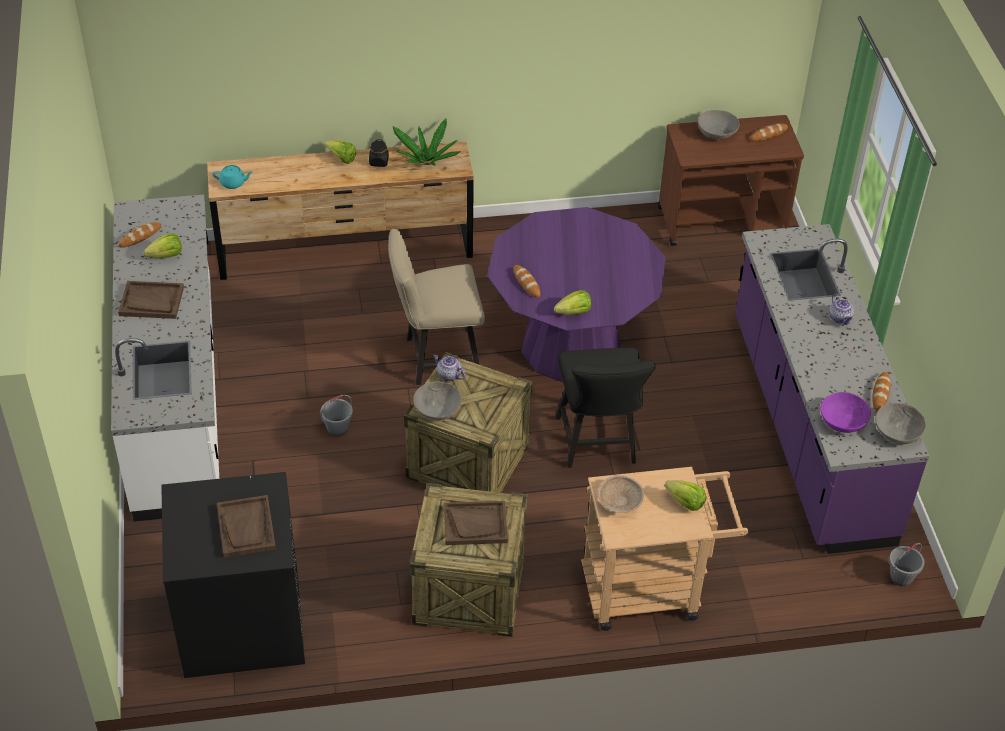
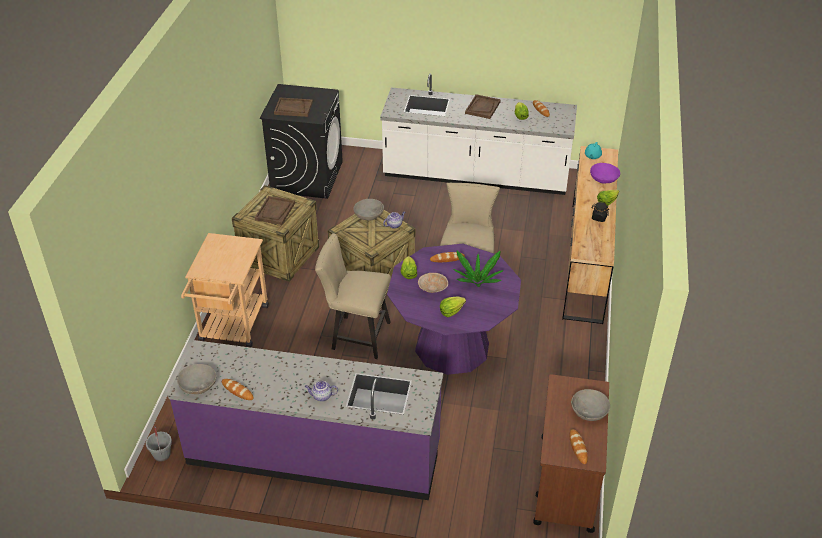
camera: 110 degrees right, 5 degrees down
(337, 428) = (424, 229): grey bucket -> none
(426, 160) = (594, 239): potted plant -> potted plant (477, 281)
(598, 445) = (356, 335): black chair -> beige chair
(619, 502) = (235, 245): beige bowl -> beige bowl (432, 288)
(685, 502) = (216, 271): lettuce -> lettuce (451, 311)
(843, 420) = (226, 360): purple bowl -> purple bowl (604, 179)

